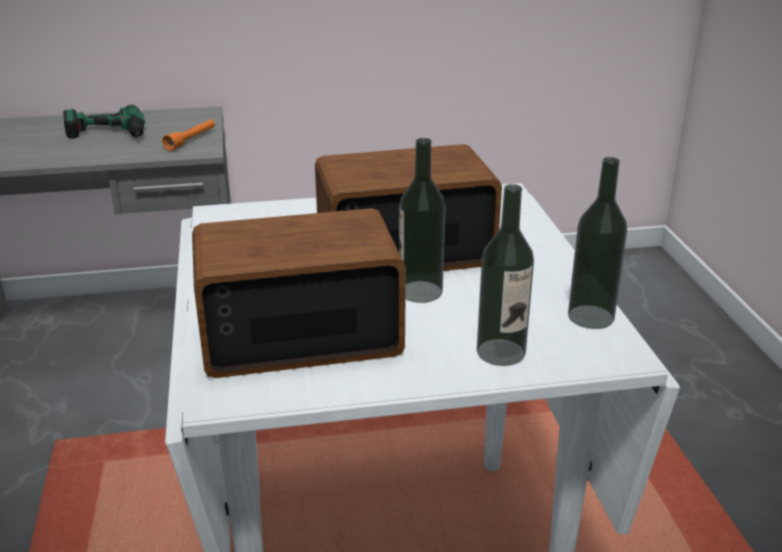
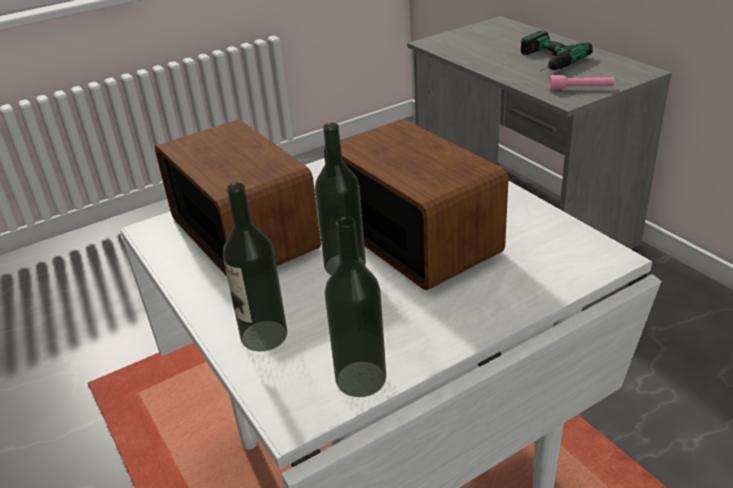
camera: 70 degrees right, 5 degrees up
(191, 140) = (580, 89): orange flashlight -> pink flashlight

